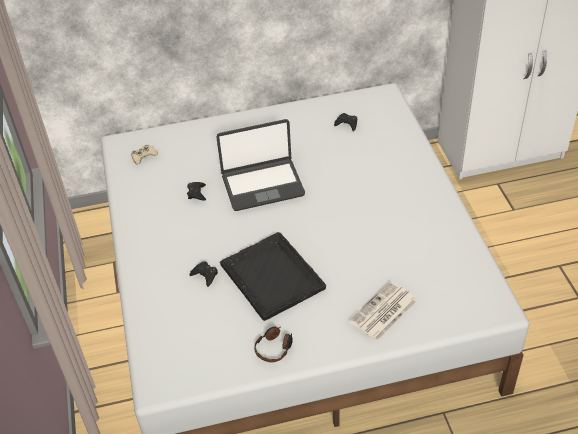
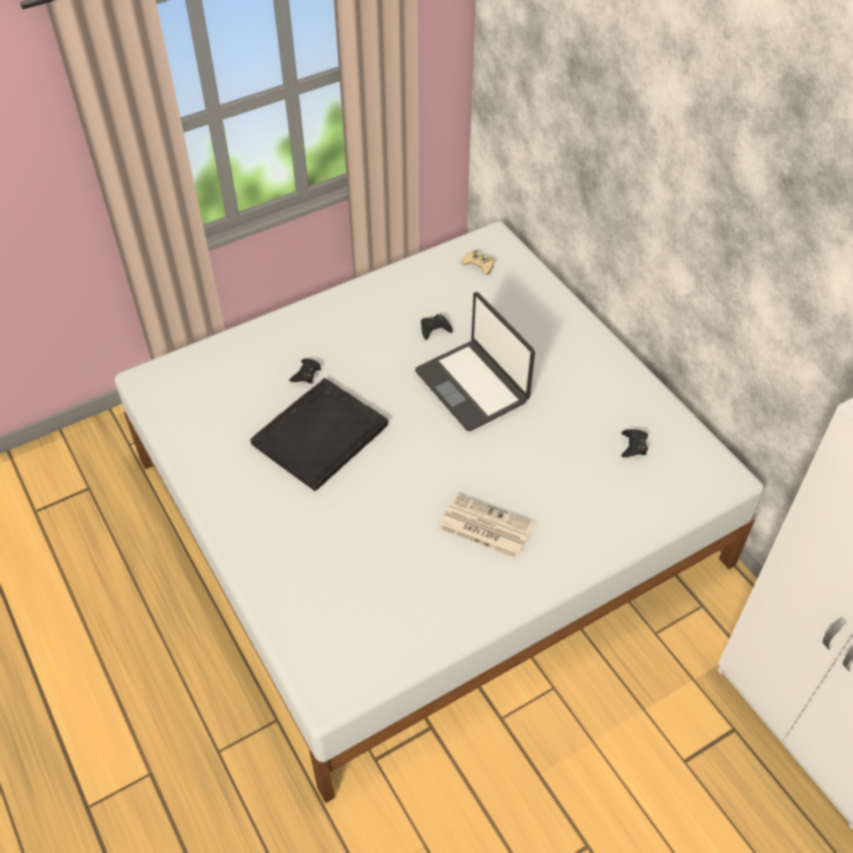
camera: 70 degrees right, 5 degrees up
(274, 348) = (214, 463): headphones -> none
(383, 312) = (291, 558): newspaper -> newspaper (484, 527)

